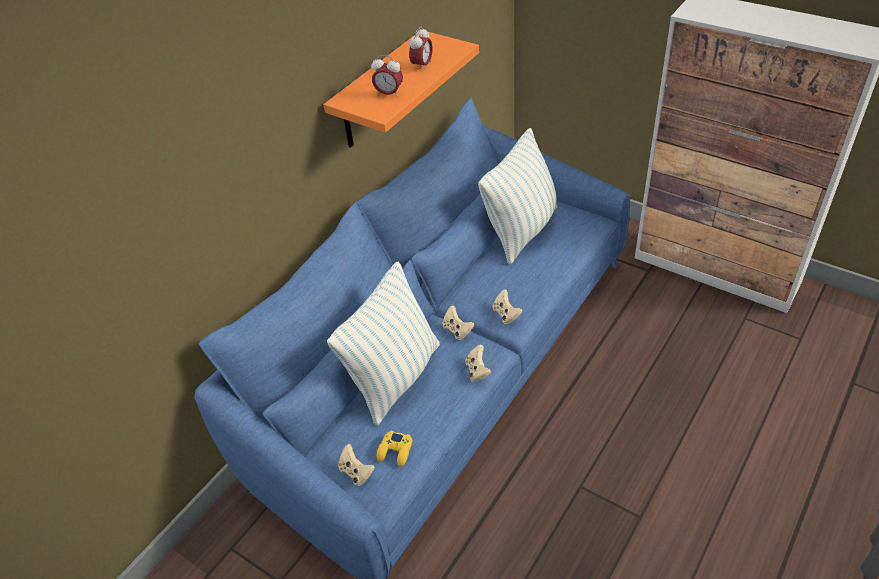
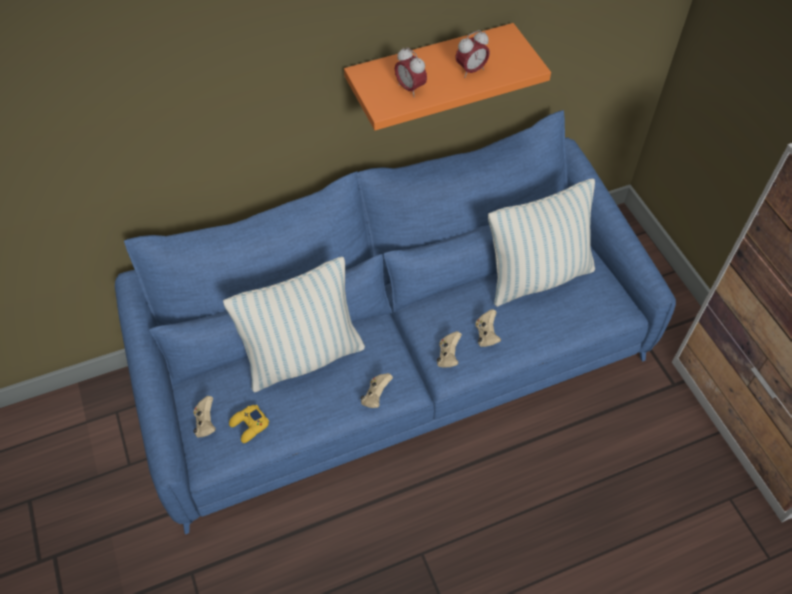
camera: 30 degrees right, 10 degrees up
(457, 330) = (392, 344): beige game controller -> beige game controller (486, 335)

